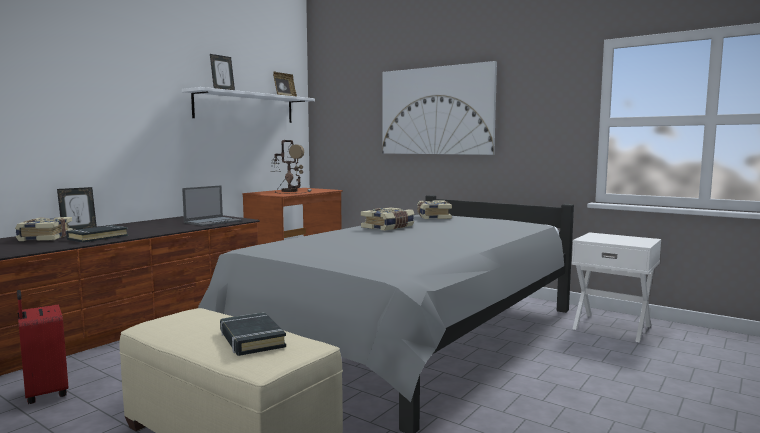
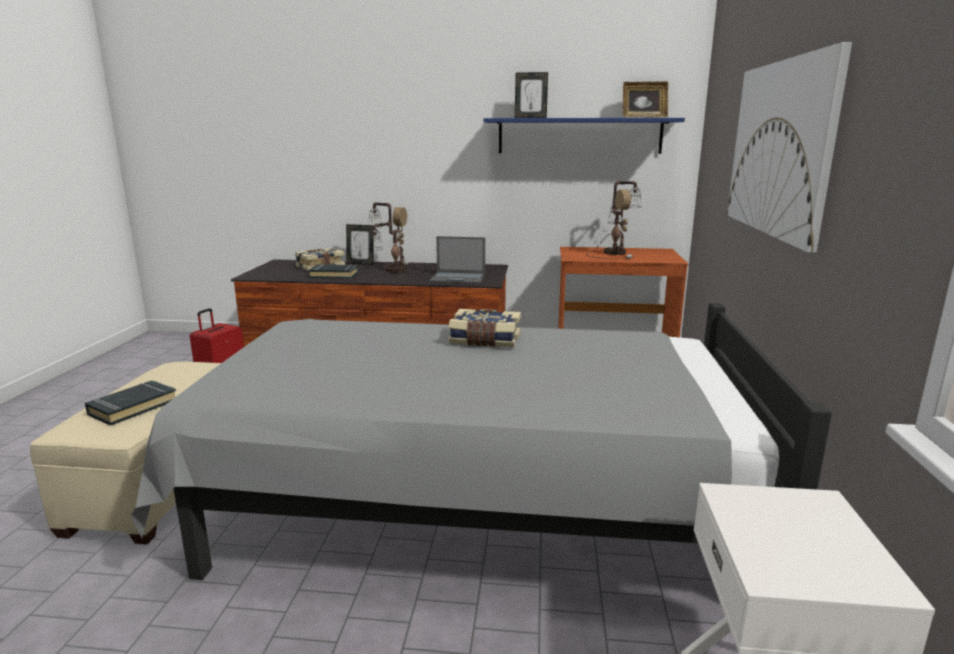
camera: 60 degrees right, 10 degrees up
(139, 227) = (394, 270): none -> table lamp
(245, 107) = (579, 136): white shelf -> blue shelf
(432, 217) = (624, 343): book -> none

